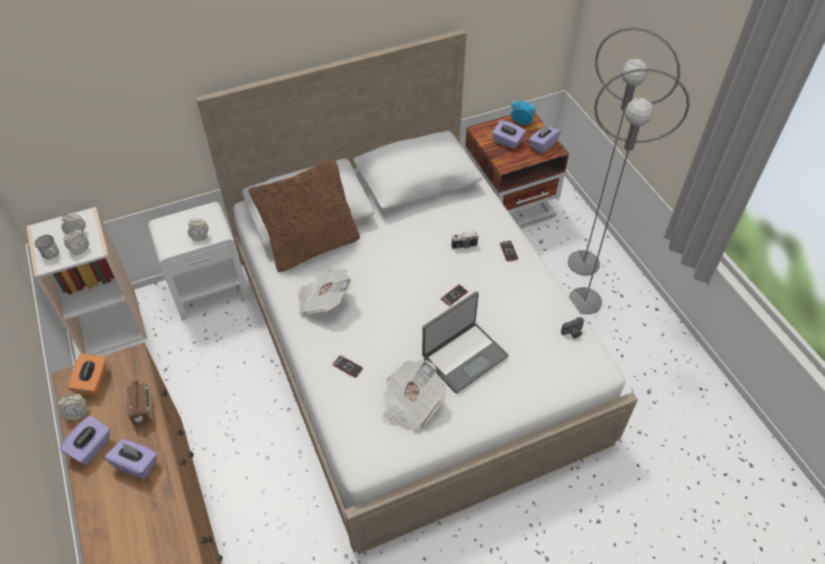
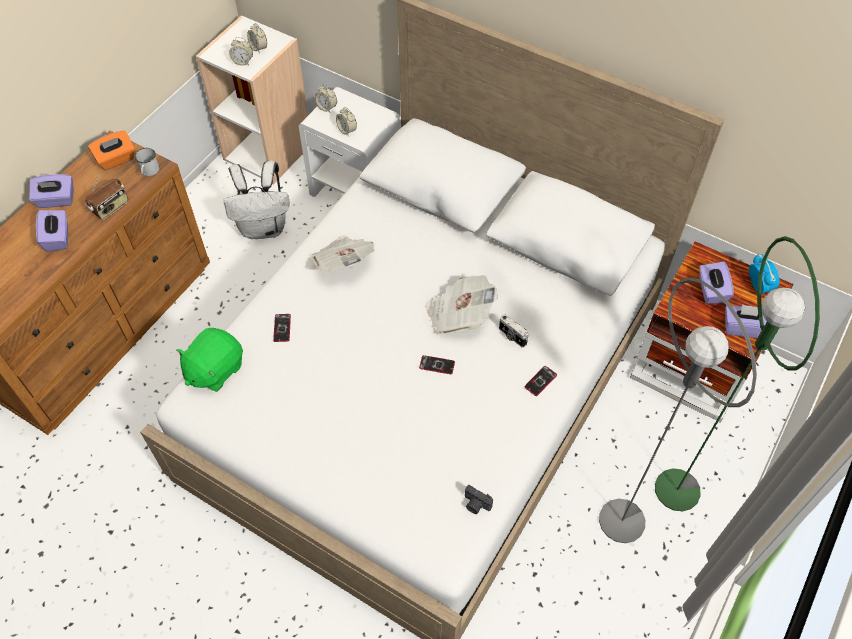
camera: 55 degrees right, 5 degrees up
(52, 255) = (224, 50): white mug -> white mug (149, 172)
(77, 414) = (81, 171): alarm clock -> alarm clock (327, 108)
(182, 366) = (264, 227): none -> white backpack
(312, 243) = (405, 211): brown pillow -> none
(347, 428) = (214, 369): none -> green plush toy
(411, 404) = (275, 405): newspaper -> newspaper (459, 315)
(464, 356) = (365, 418): laptop -> none
(584, 263) = (677, 490): grey floor lamp -> green floor lamp

